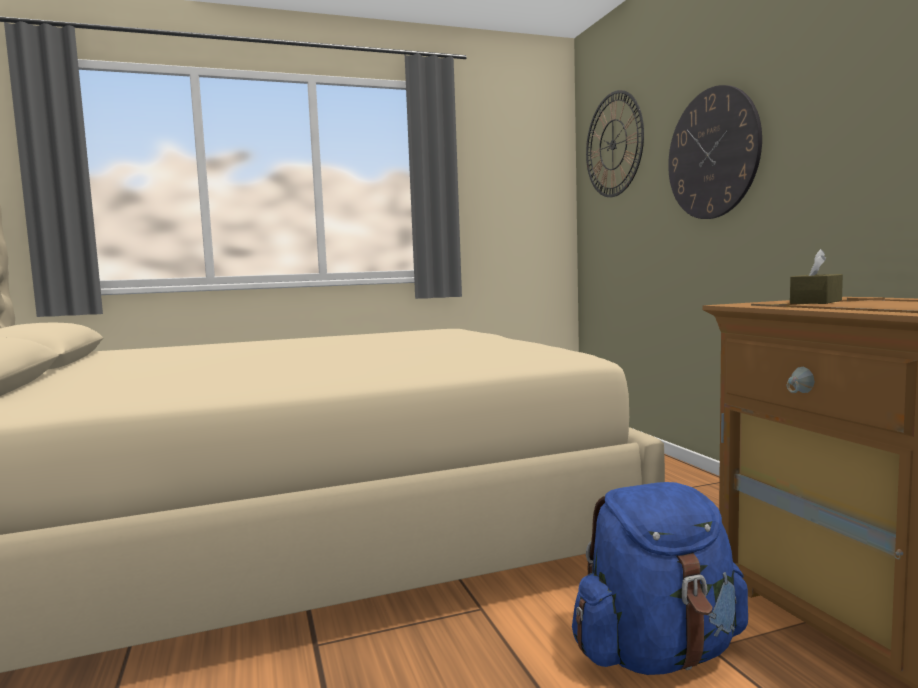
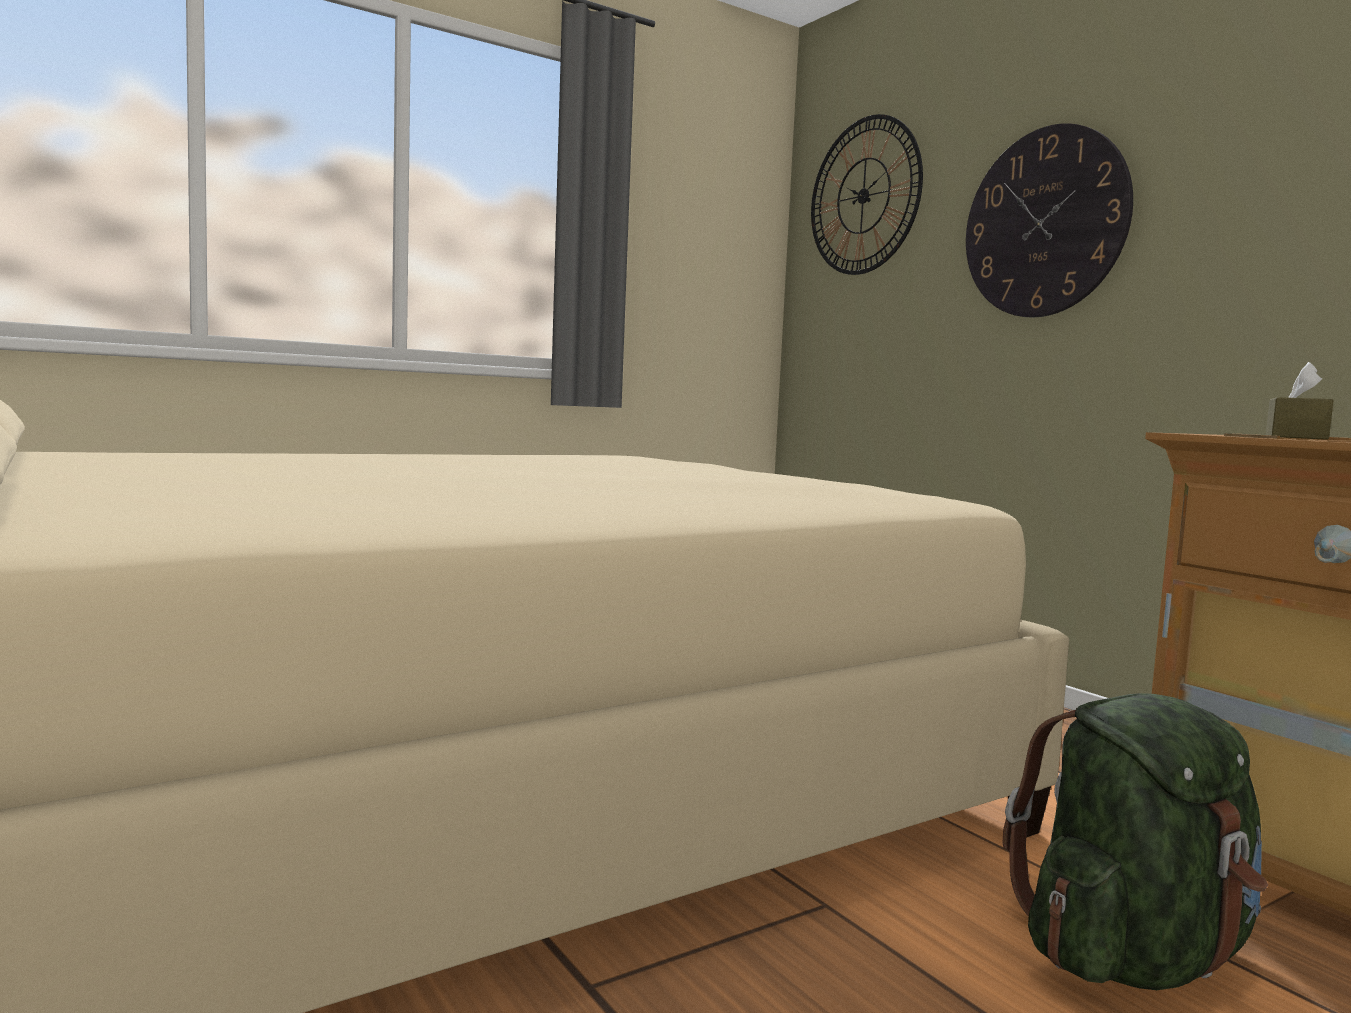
camera: 15 degrees left, 0 degrees up
(658, 653) = (1133, 956): blue backpack -> green backpack

